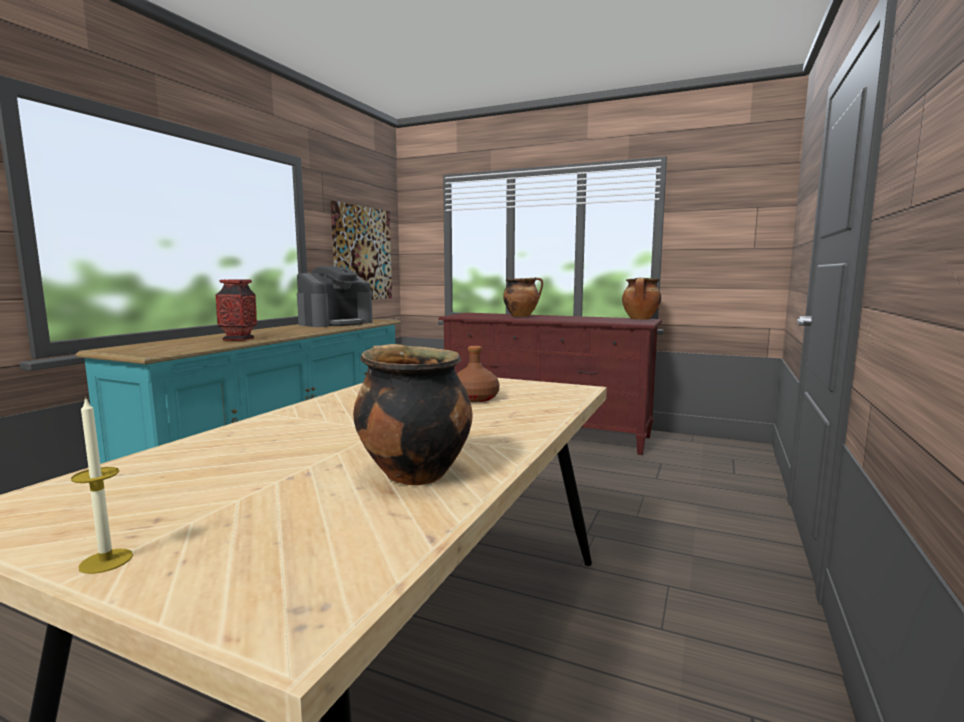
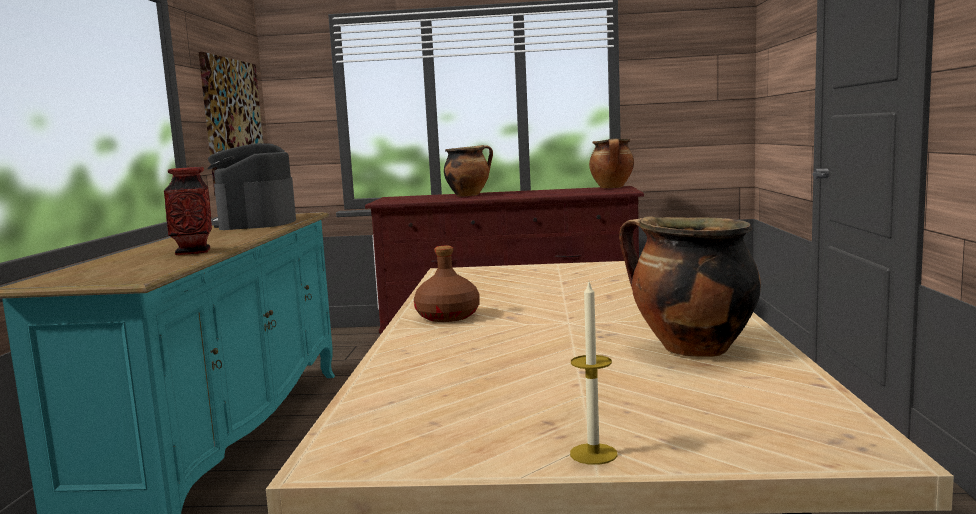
camera: 20 degrees left, 0 degrees up
(336, 323) = (255, 223): coffee machine -> coffee machine turned 150 degrees clockwise
(474, 398) = (586, 284): brown bottle -> brown bottle (447, 316)

